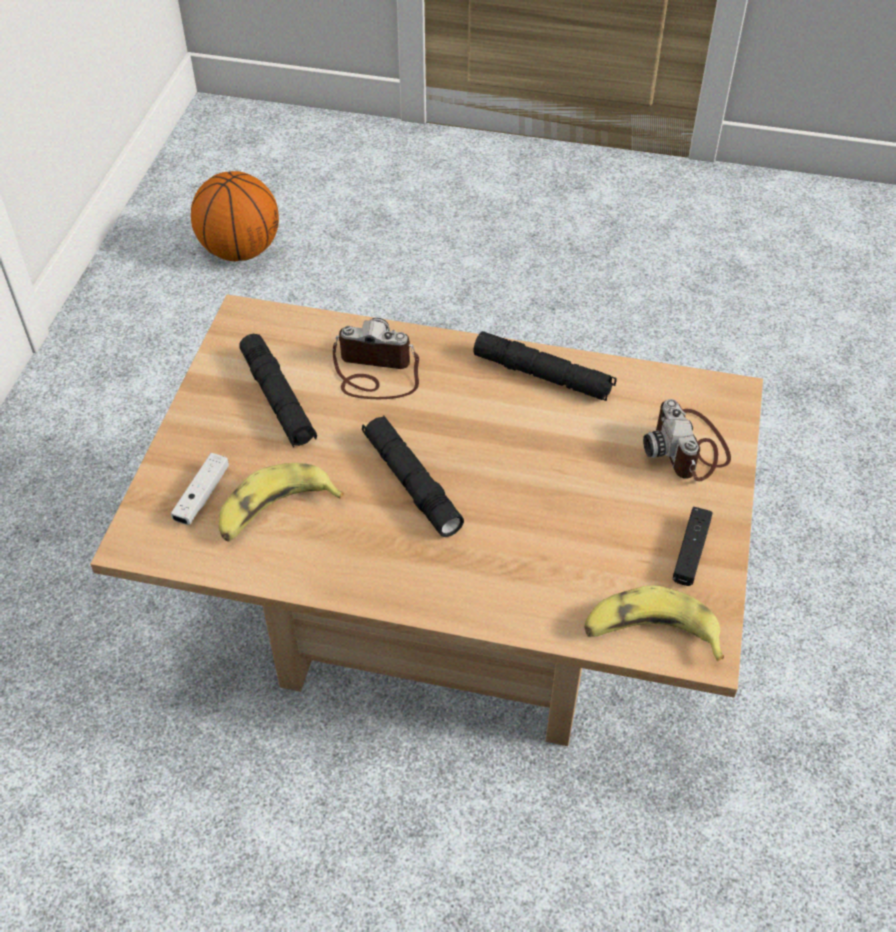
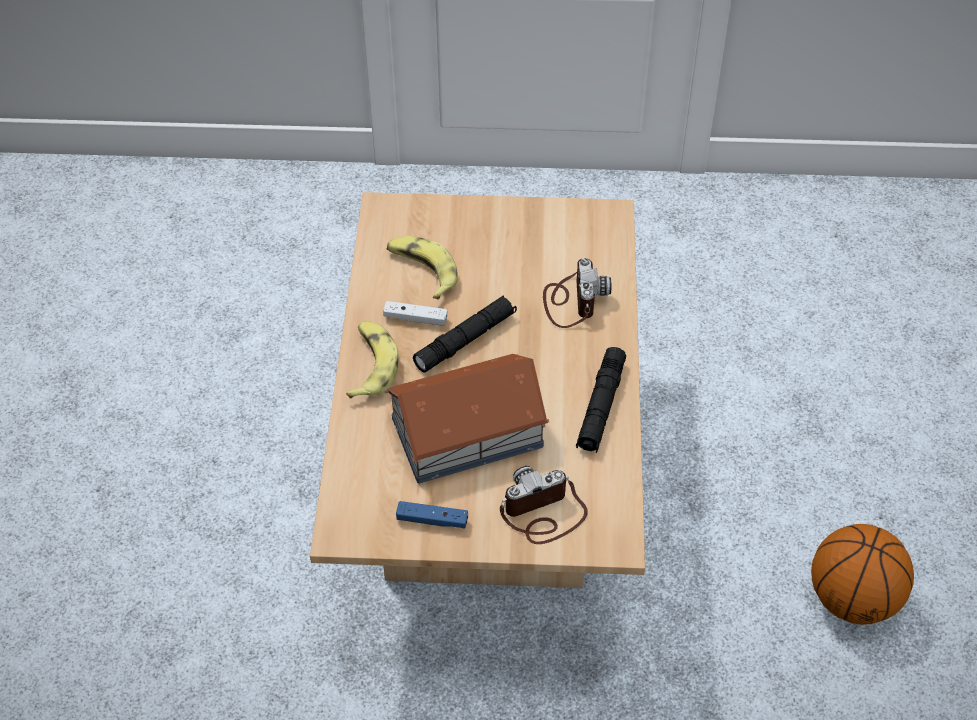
camera: 80 degrees right, 0 degrees up
(202, 495) = (429, 231): white game controller -> white game controller (415, 318)
(240, 250) = (854, 265): basketball -> basketball (852, 599)
(278, 399) = (529, 251): black flashlight -> none
(562, 499) = (469, 432): none -> toy house
(650, 633) = (350, 498): banana -> banana (371, 365)
(690, 552) = (432, 520): black game controller -> blue game controller

